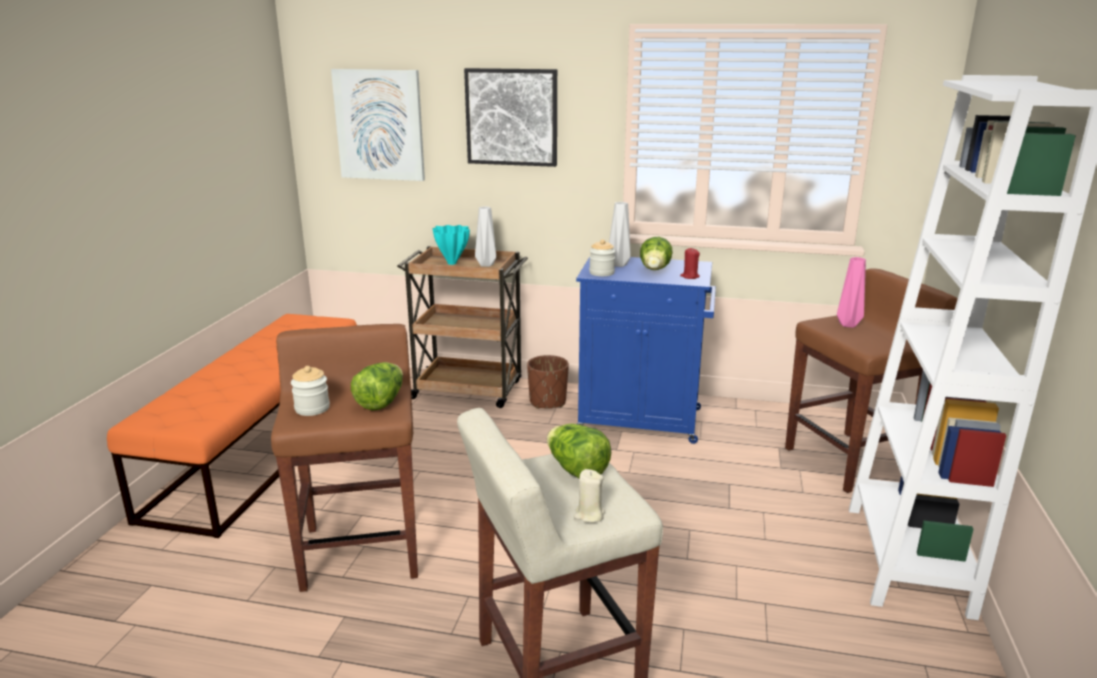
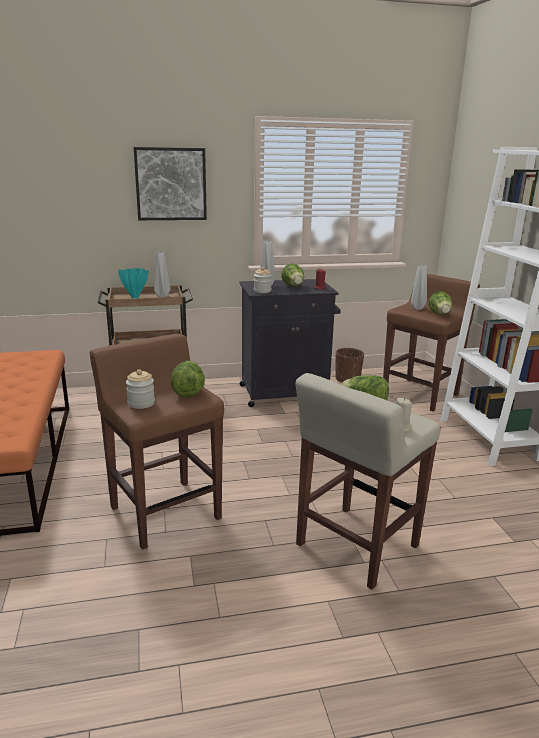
camera: 25 degrees left, 0 degrees up
(380, 125) = (60, 192): picture -> none
(547, 402) = (214, 392): brown planter -> brown planter (347, 379)
(642, 420) = (286, 393): blue cabinet -> black cabinet
(847, 324) = (416, 308): pink vase -> grey vase
(875, 340) = (440, 314): none -> lettuce

